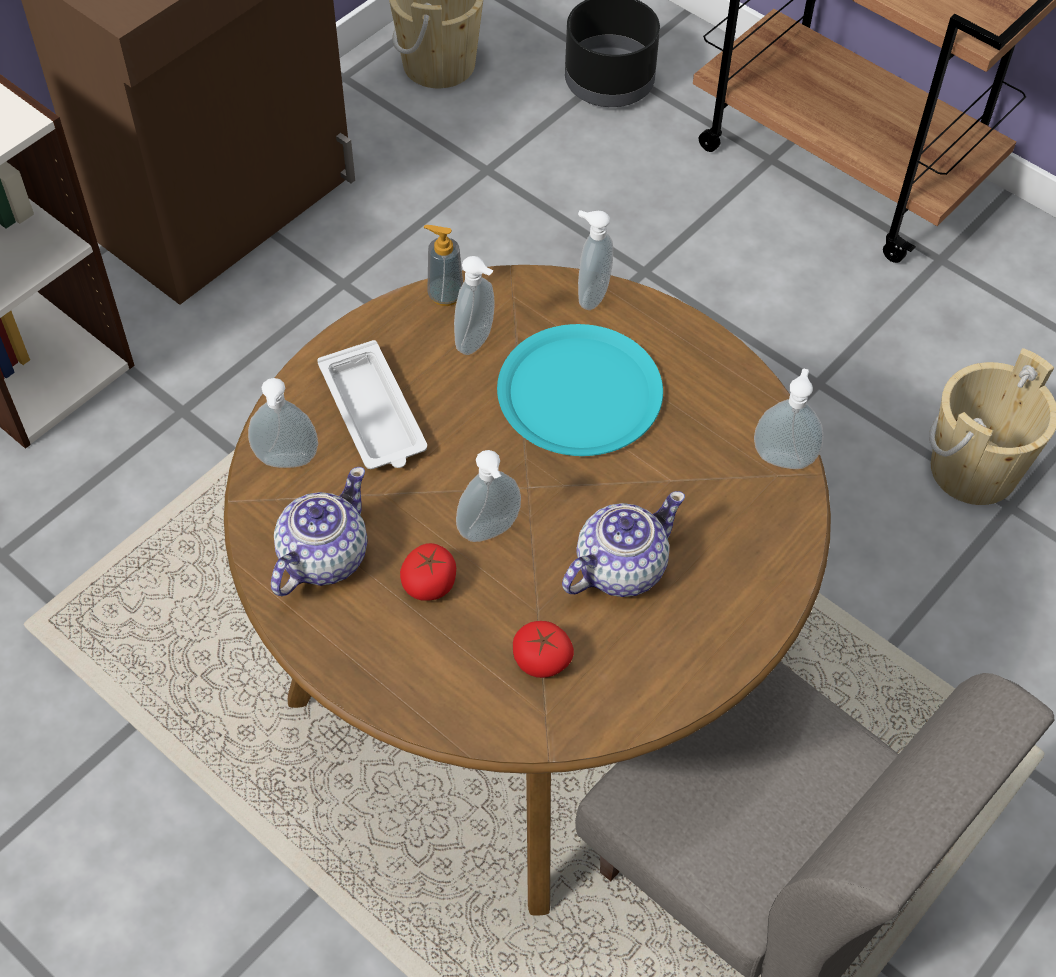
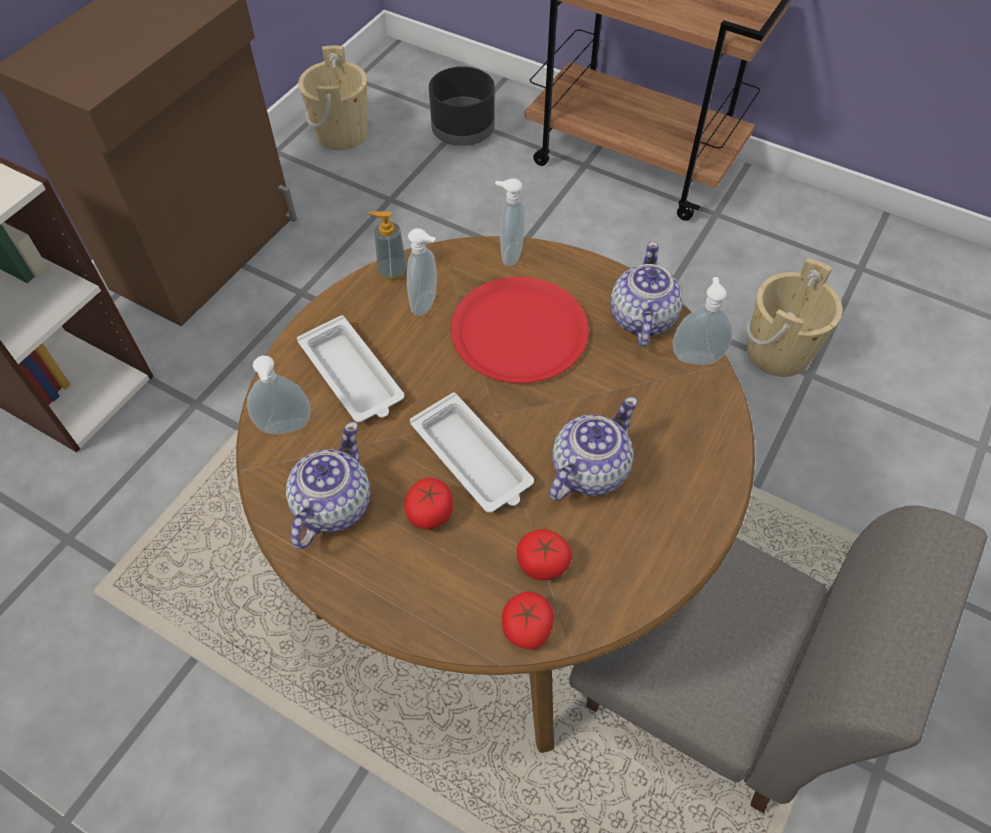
camera: 10 degrees left, 0 degrees up
(490, 533) = (472, 459): soap dispenser -> white tray
(507, 723) = (526, 627): none -> tomato
(579, 392) = (519, 331): turquoise plate -> red plate
(730, 401) = (641, 319): none -> teapot

